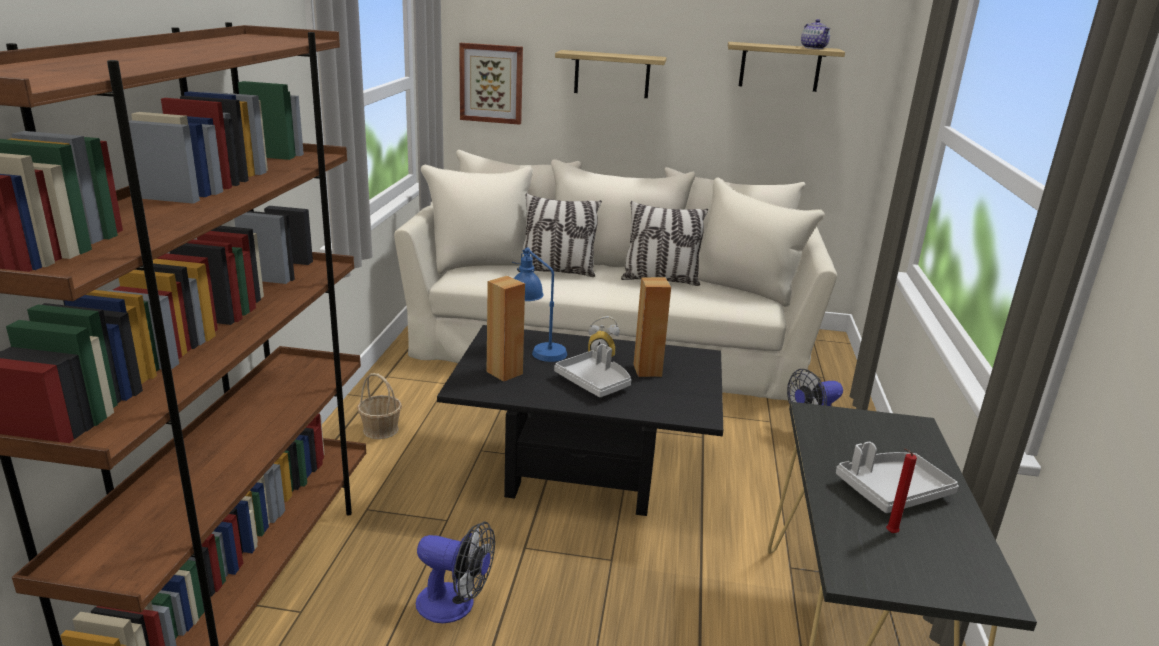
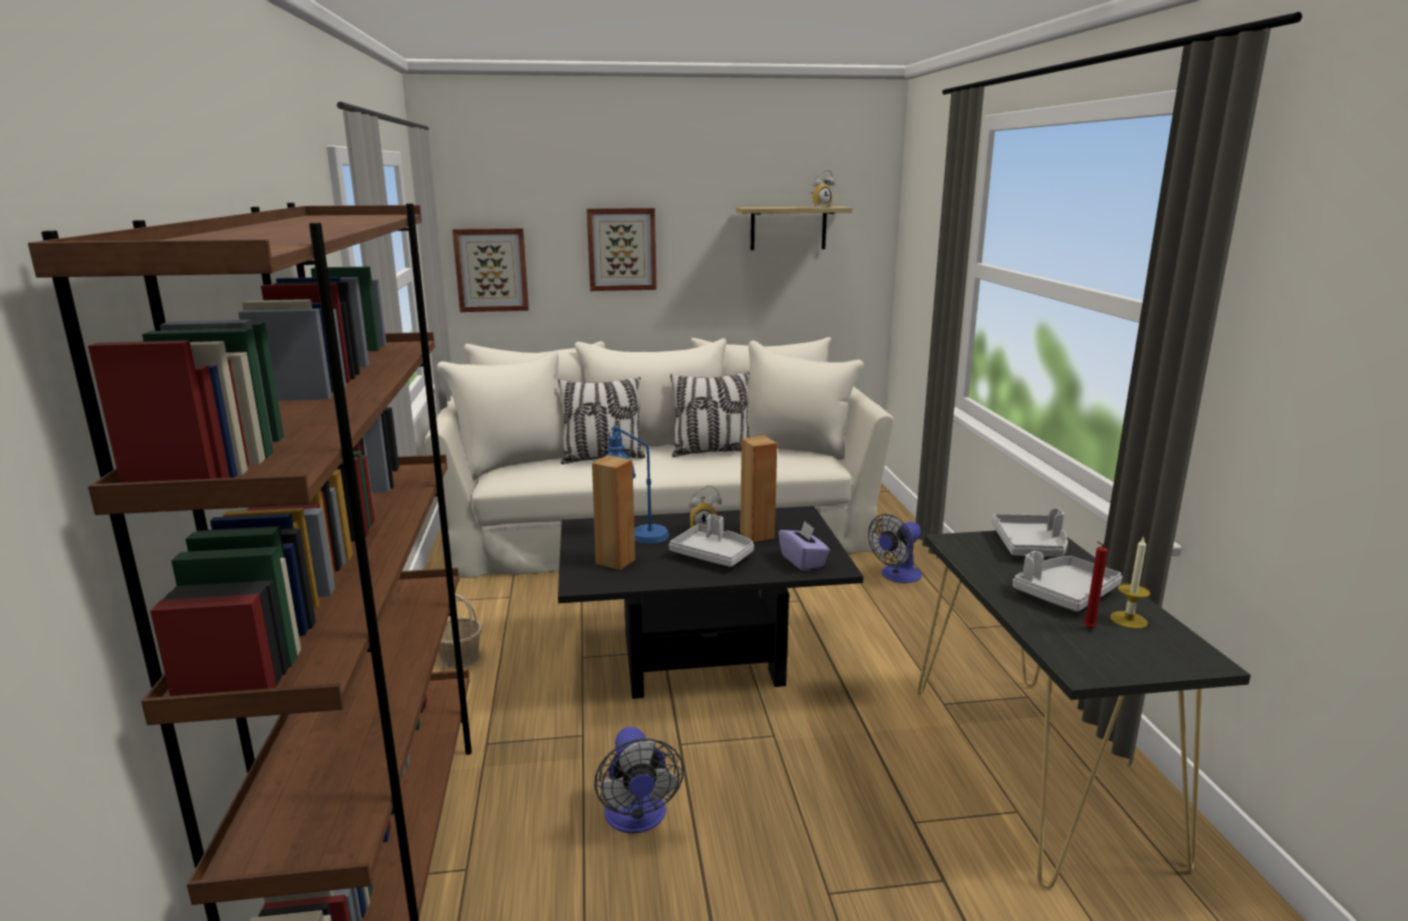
camera: 15 degrees left, 5 degrees down
(455, 605) = (637, 819): fan -> fan turned 75 degrees clockwise
(612, 74) = (622, 249): shelf -> picture
(674, 404) = (803, 561): none -> purple tissue box
(813, 48) = (820, 206): teapot -> alarm clock
(892, 434) = (1030, 546): none -> grey tray
(941, 533) = (1128, 620): none -> candle

